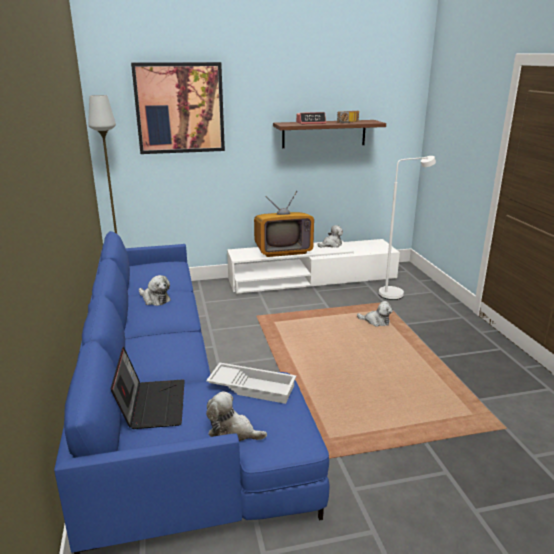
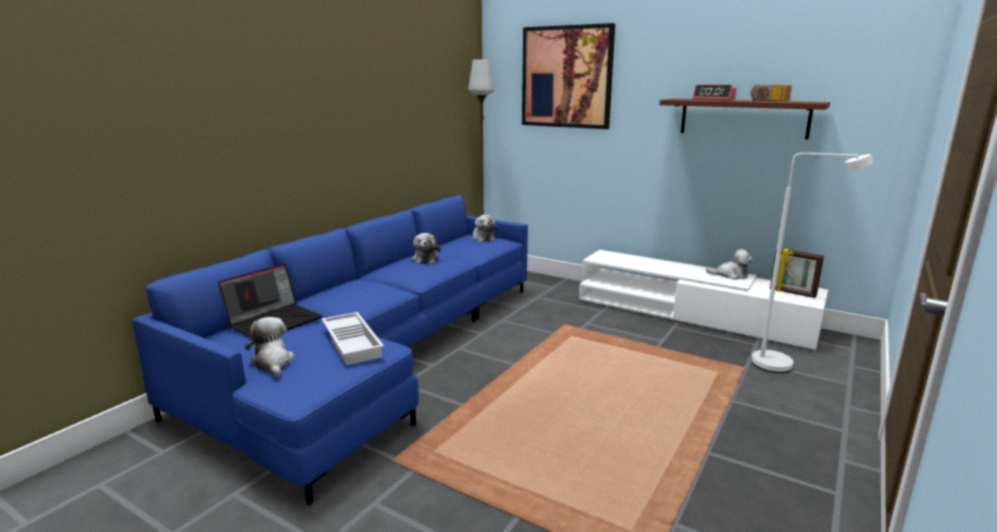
camera: 45 degrees right, 5 degrees down
(283, 250) = (657, 265): television -> none
(373, 246) = (792, 293): none -> picture frame
(376, 322) = (692, 382): plush toy -> plush toy (482, 238)

